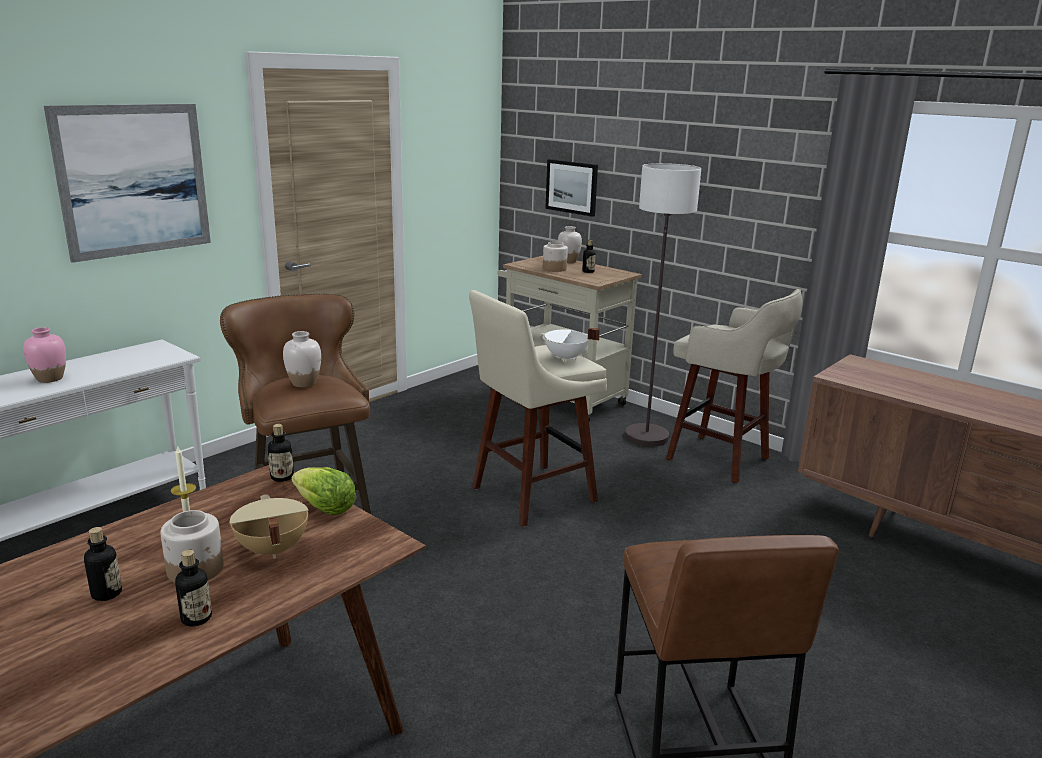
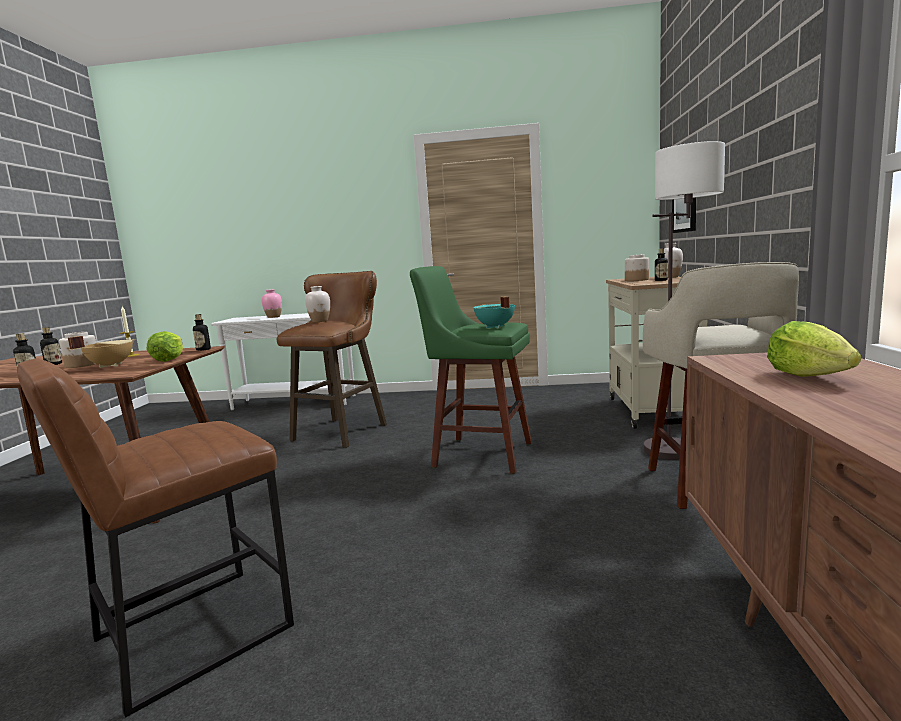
camera: 55 degrees right, 10 degrees down
(133, 180) = (341, 216): picture -> none
(530, 495) = (480, 455): beige stool -> green stool
(566, 358) = (494, 327): white cooking pot -> turquoise cooking pot
(904, 384) = (808, 376): none -> lettuce

